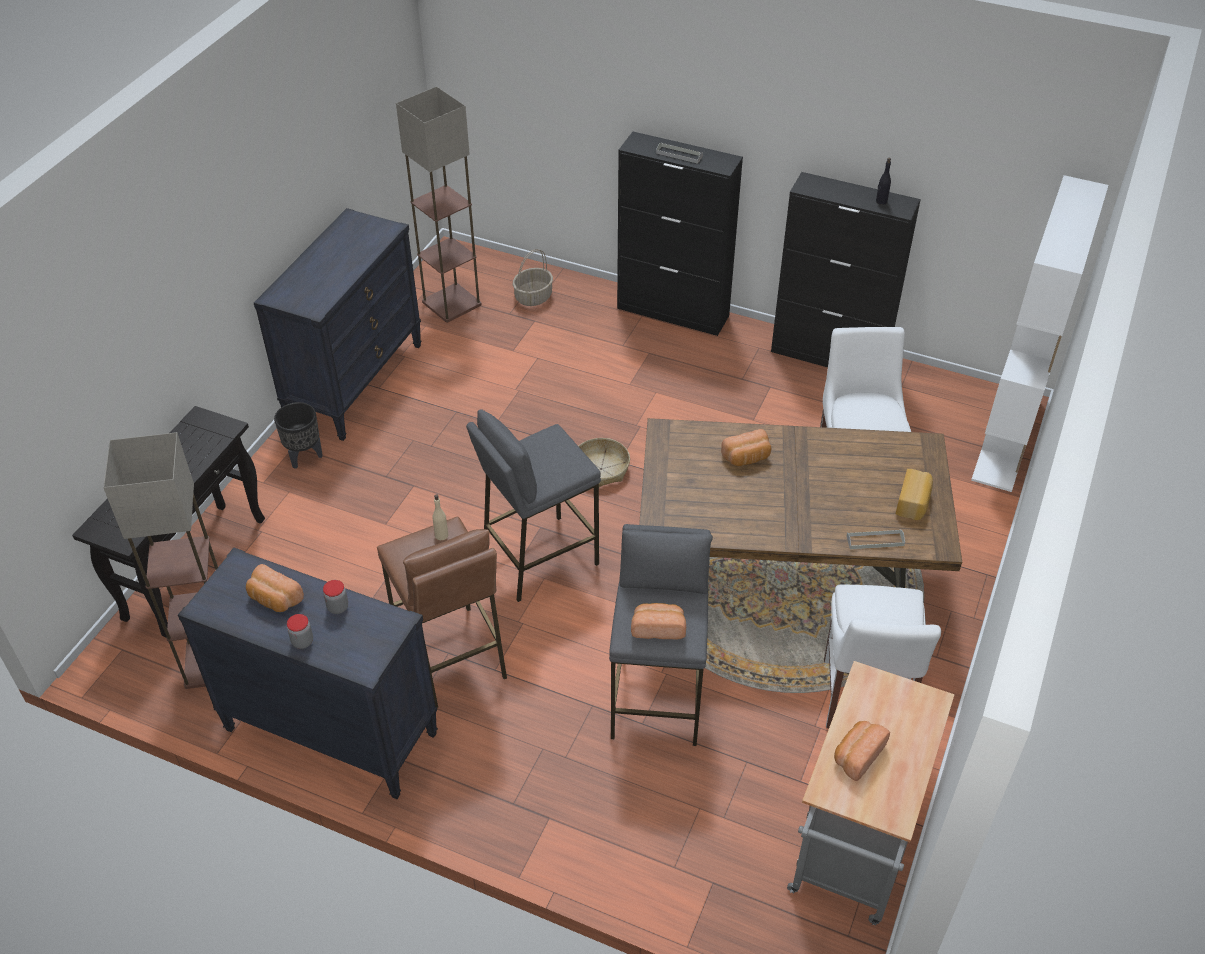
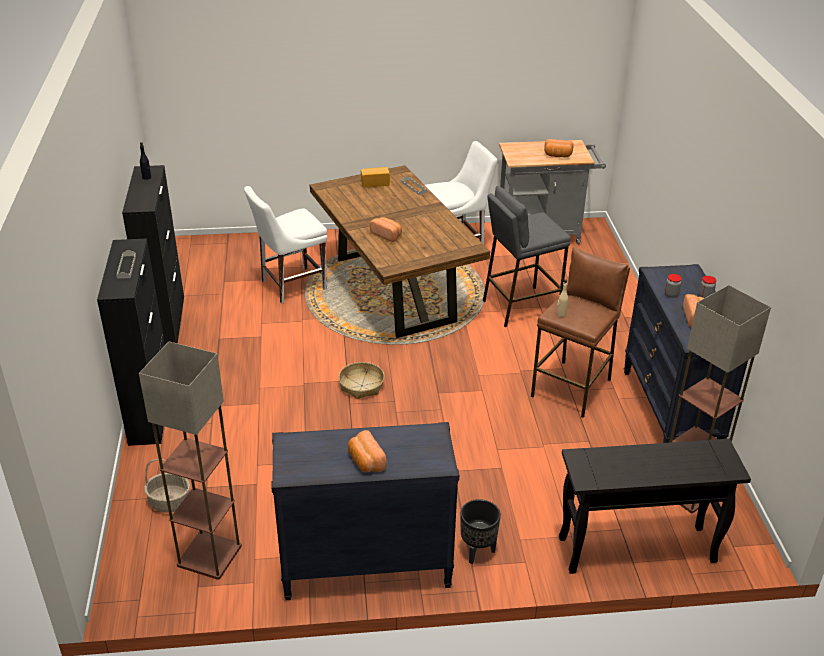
camera: 120 degrees left, 10 degrees down
(539, 558) = (465, 383): grey stool -> none
(658, 628) = (542, 225): bread -> bread (365, 461)
(1006, 440) = (215, 243): white bookcase -> none

